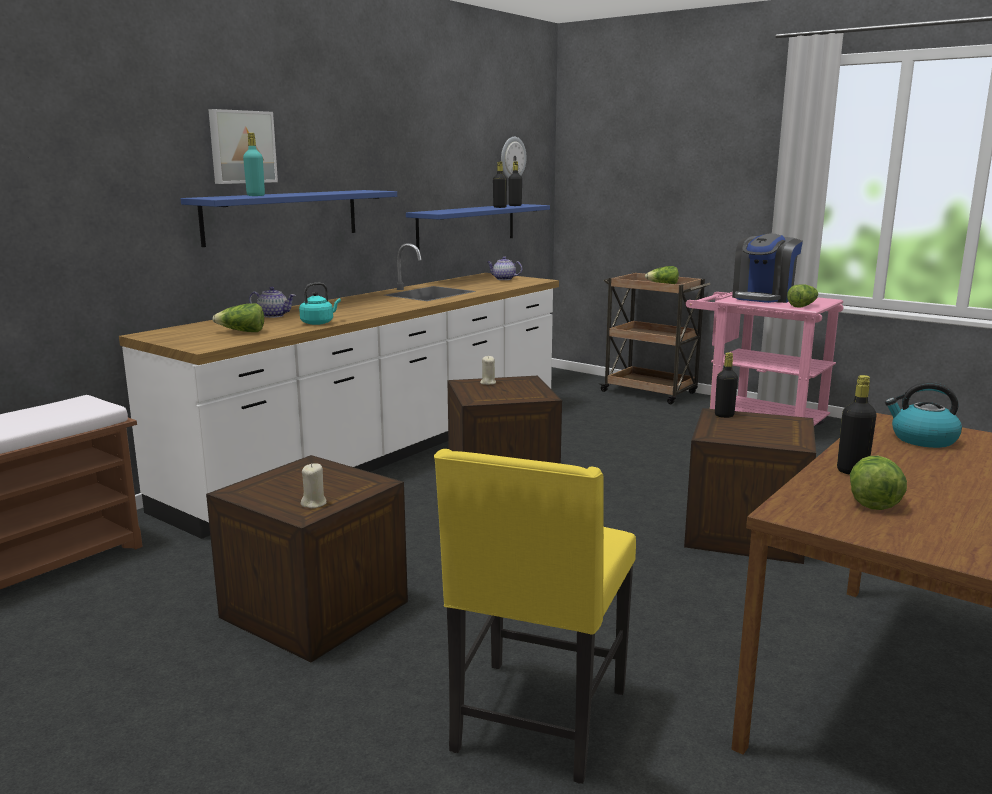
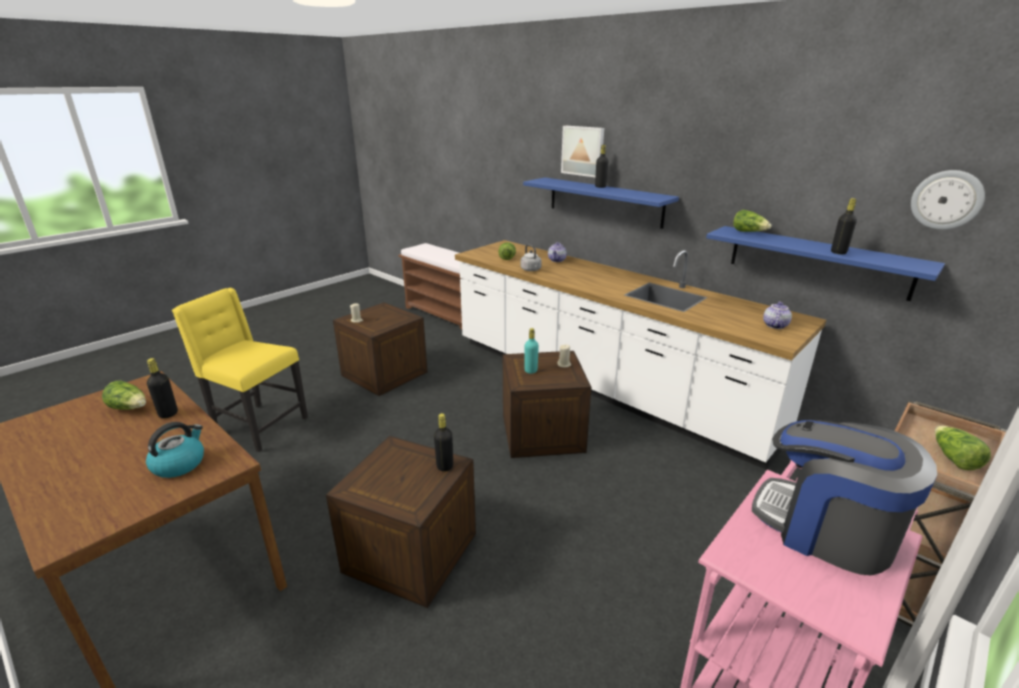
camera: 95 degrees right, 10 degrees up
(255, 195) = (566, 184): turquoise bottle -> turquoise bottle (531, 371)
(319, 323) = (531, 270): turquoise kettle -> grey kettle
(515, 205) = (886, 259): black bottle -> black bottle (600, 187)
(802, 306) = (752, 556): lettuce -> lettuce (749, 232)

